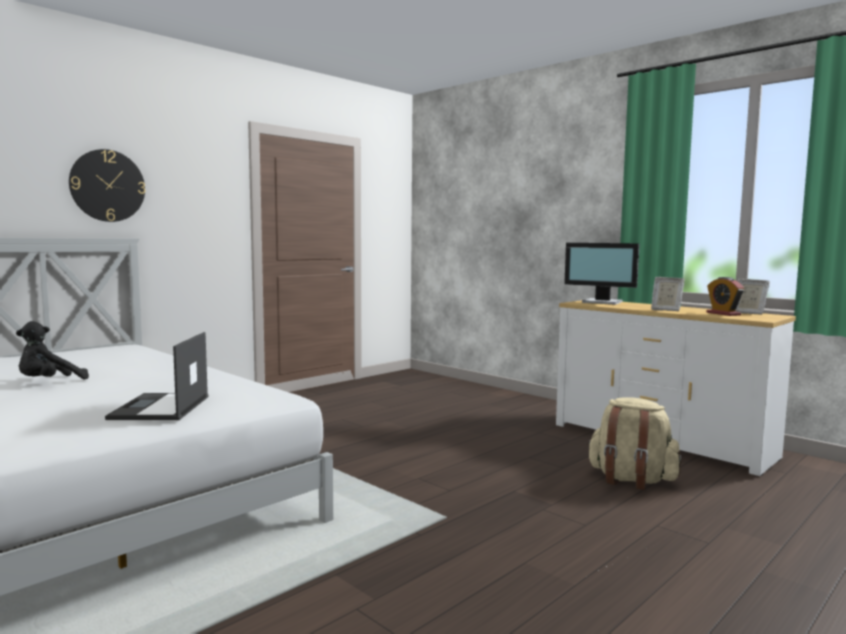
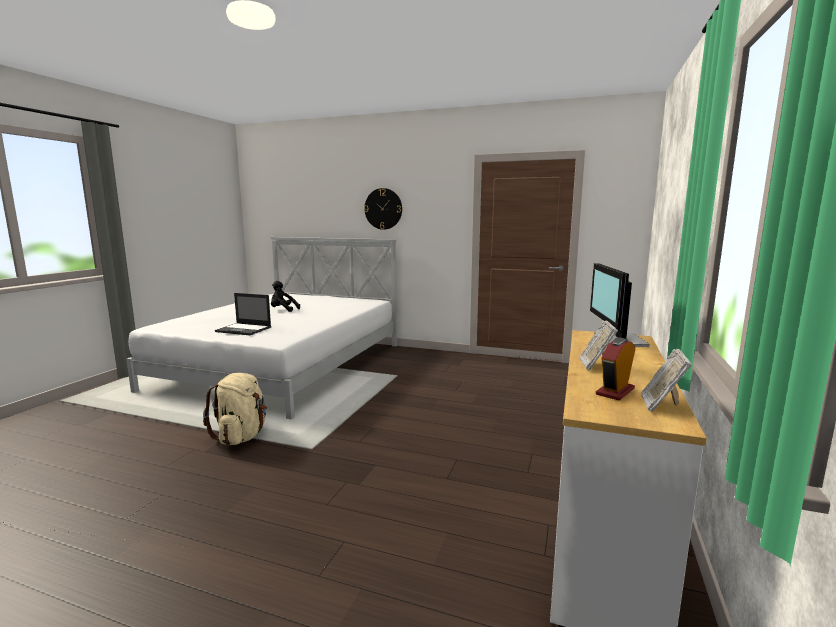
camera: 65 degrees right, 5 degrees up
(160, 408) = (244, 329): laptop -> laptop turned 135 degrees counterclockwise
(631, 480) = (447, 518): beige backpack -> beige backpack (241, 436)

